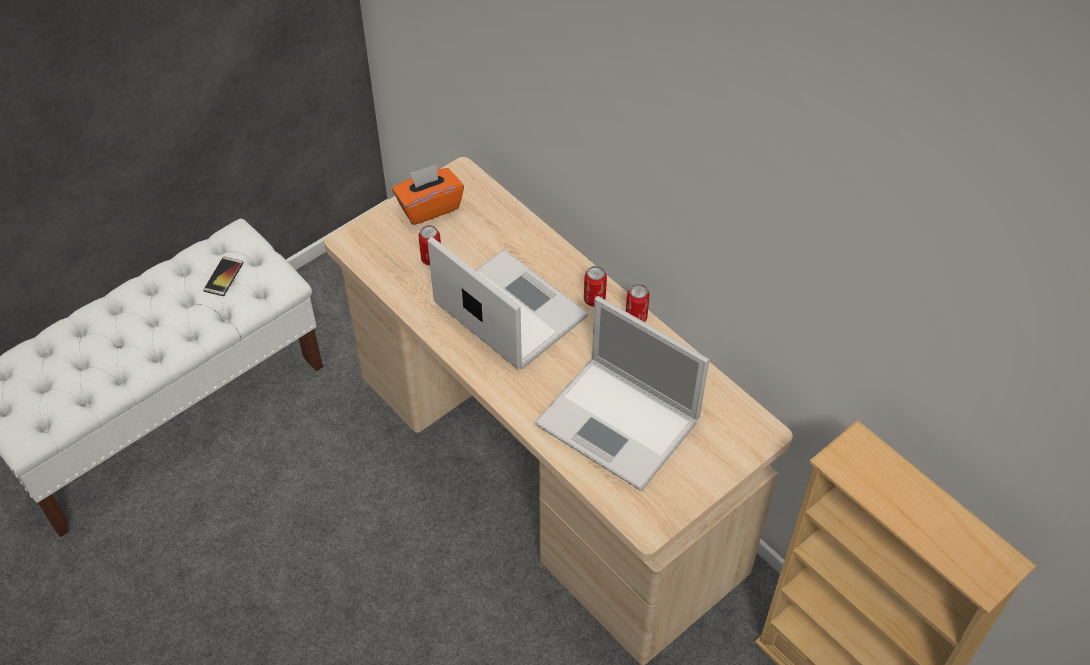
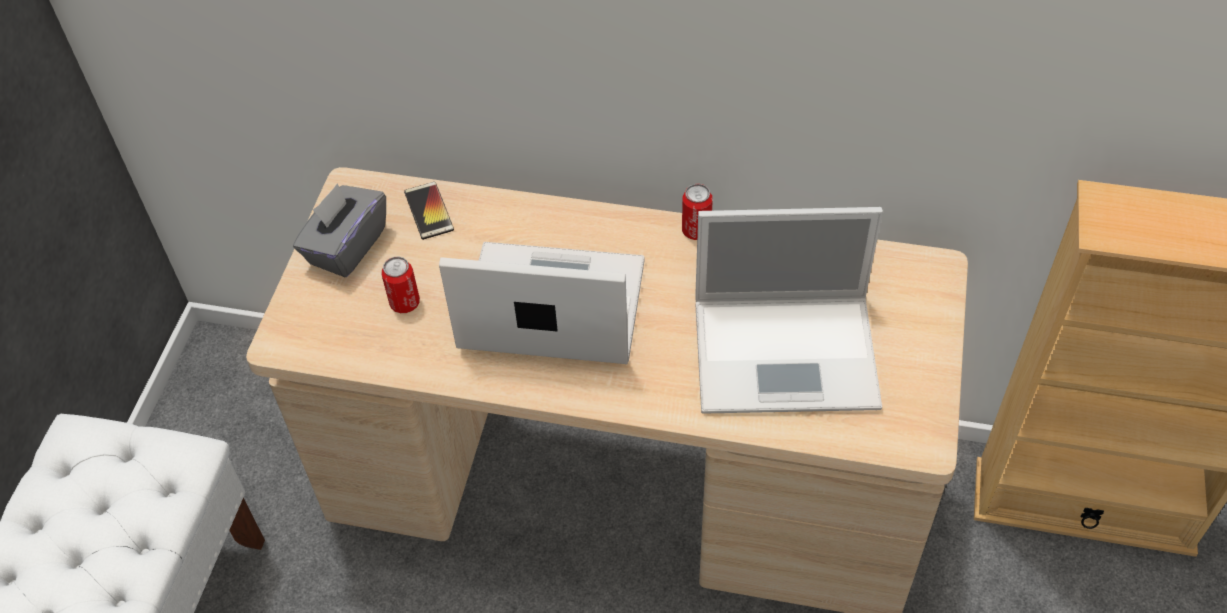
camera: 35 degrees left, 0 degrees up
(223, 277) = (101, 497): phone -> phone (429, 211)
(429, 207) = (346, 247): orange tissue box -> grey tissue box
(594, 299) = (634, 238): can -> none

